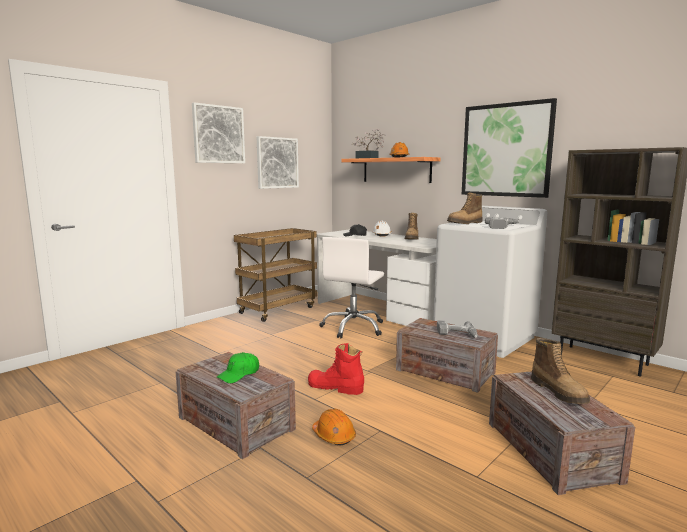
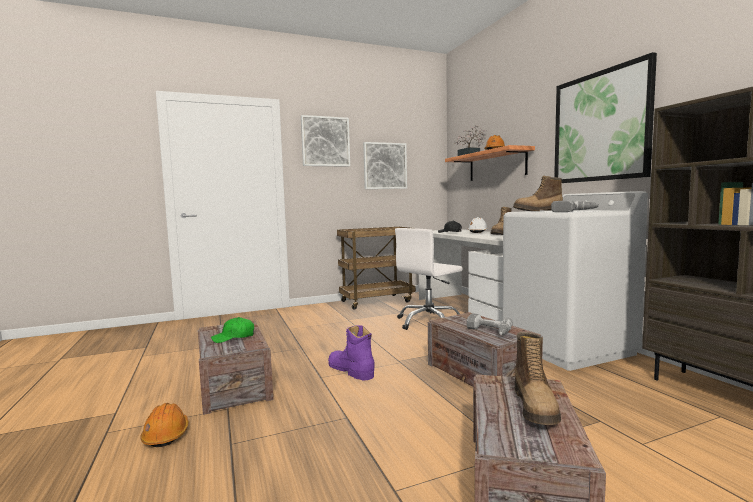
camera: 25 degrees right, 5 degrees down
(334, 436) = (298, 412): orange hard hat -> orange hard hat (166, 435)
(335, 387) = (350, 370): red boot -> purple boot

